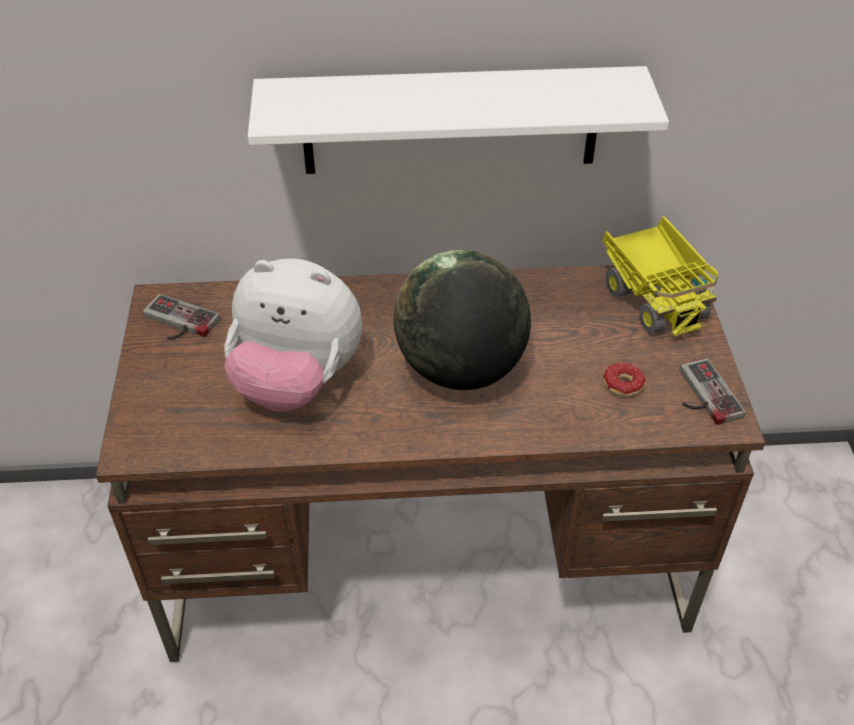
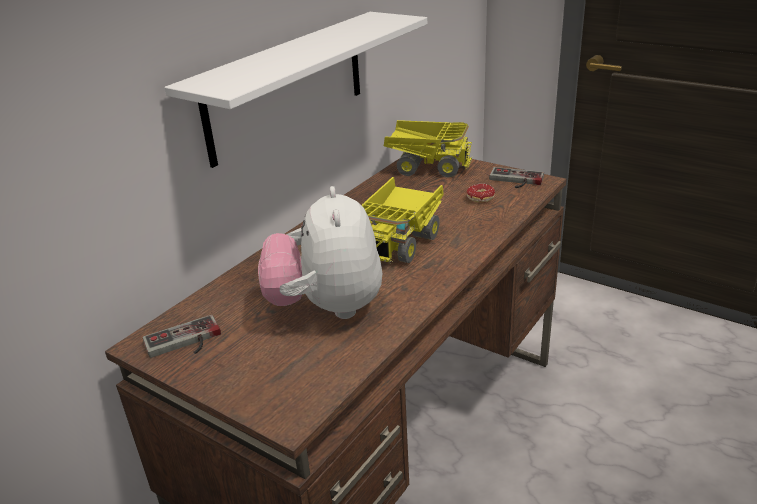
camera: 50 degrees left, 15 degrees down
(296, 381) = (327, 307): plush toy -> plush toy turned 120 degrees clockwise
(461, 368) = (401, 241): globe -> toy truck

